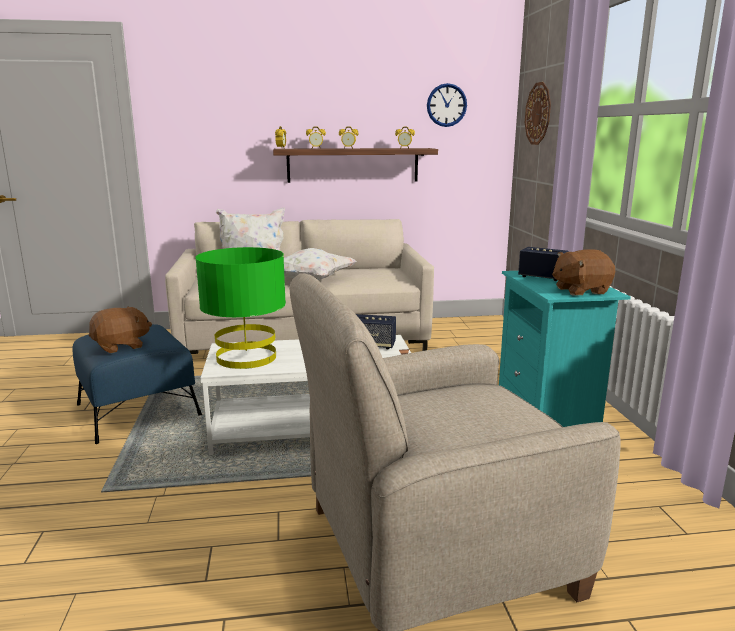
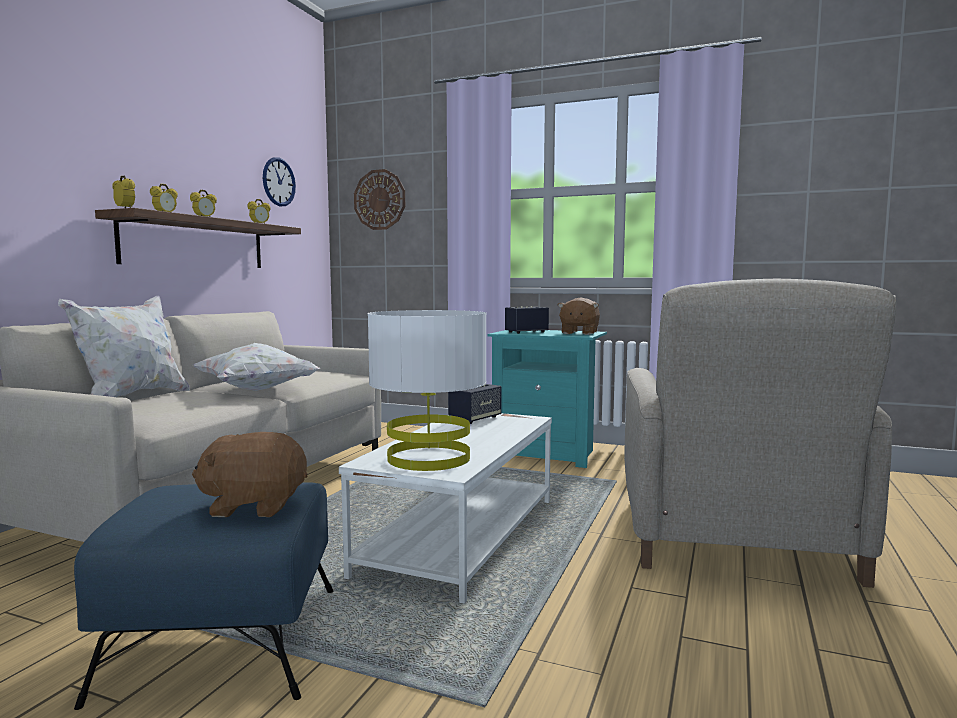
camera: 60 degrees left, 10 degrees down
(121, 346) = (254, 506): brown plush toy -> brown plush toy turned 90 degrees counterclockwise
(247, 357) = (429, 458): green table lamp -> white table lamp

